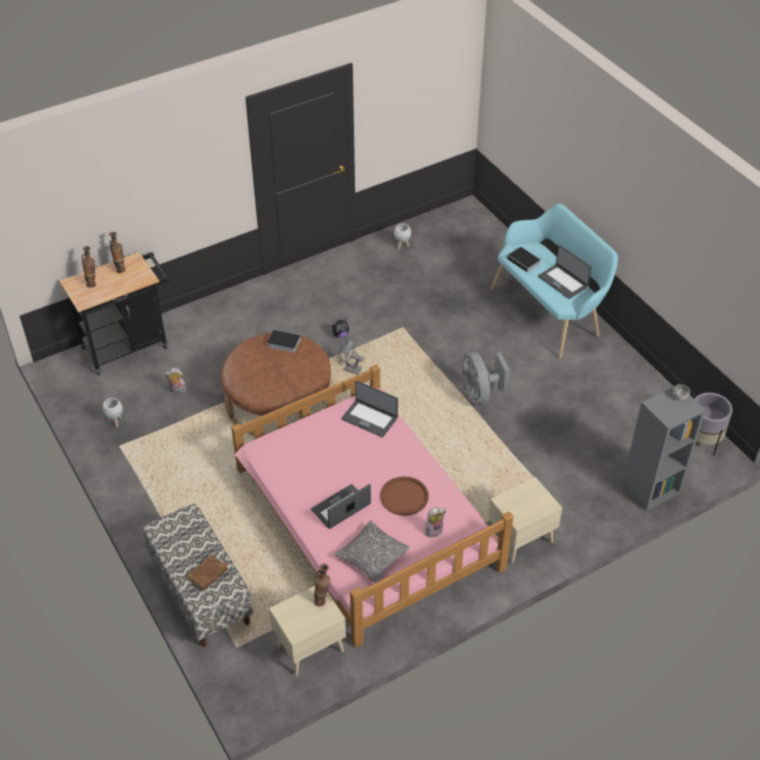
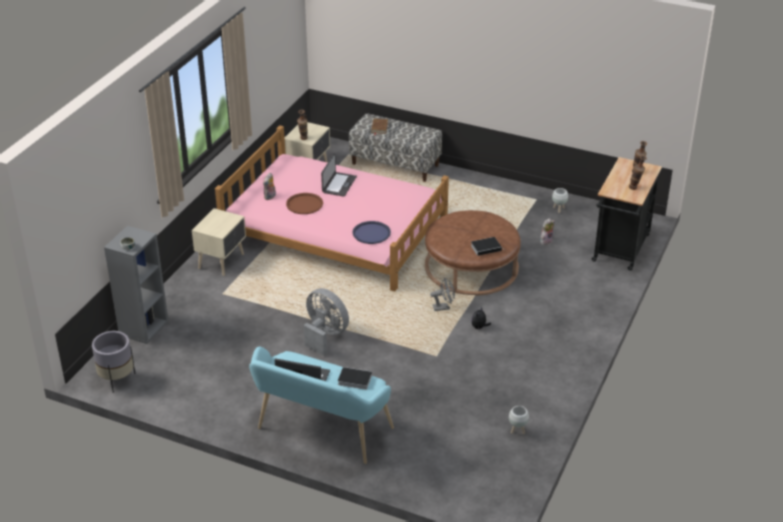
camera: 145 degrees right, 10 degrees down
(369, 418) = (371, 233): laptop -> blue tray
(372, 556) = (296, 172): pillow -> none

